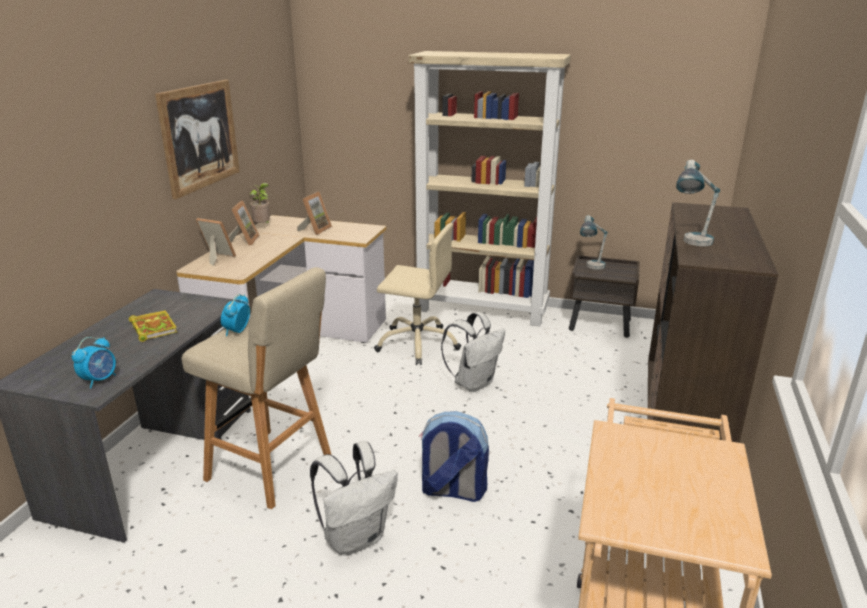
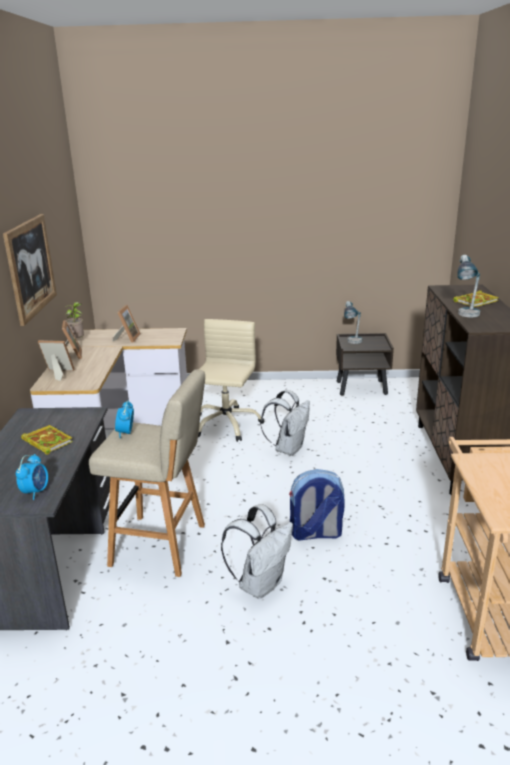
camera: 15 degrees left, 0 degrees up
(417, 343) = (226, 424): beige office chair -> beige office chair turned 75 degrees counterclockwise
(483, 309) = (264, 388): beige bookcase -> none
(721, 227) = (476, 301): none -> book

